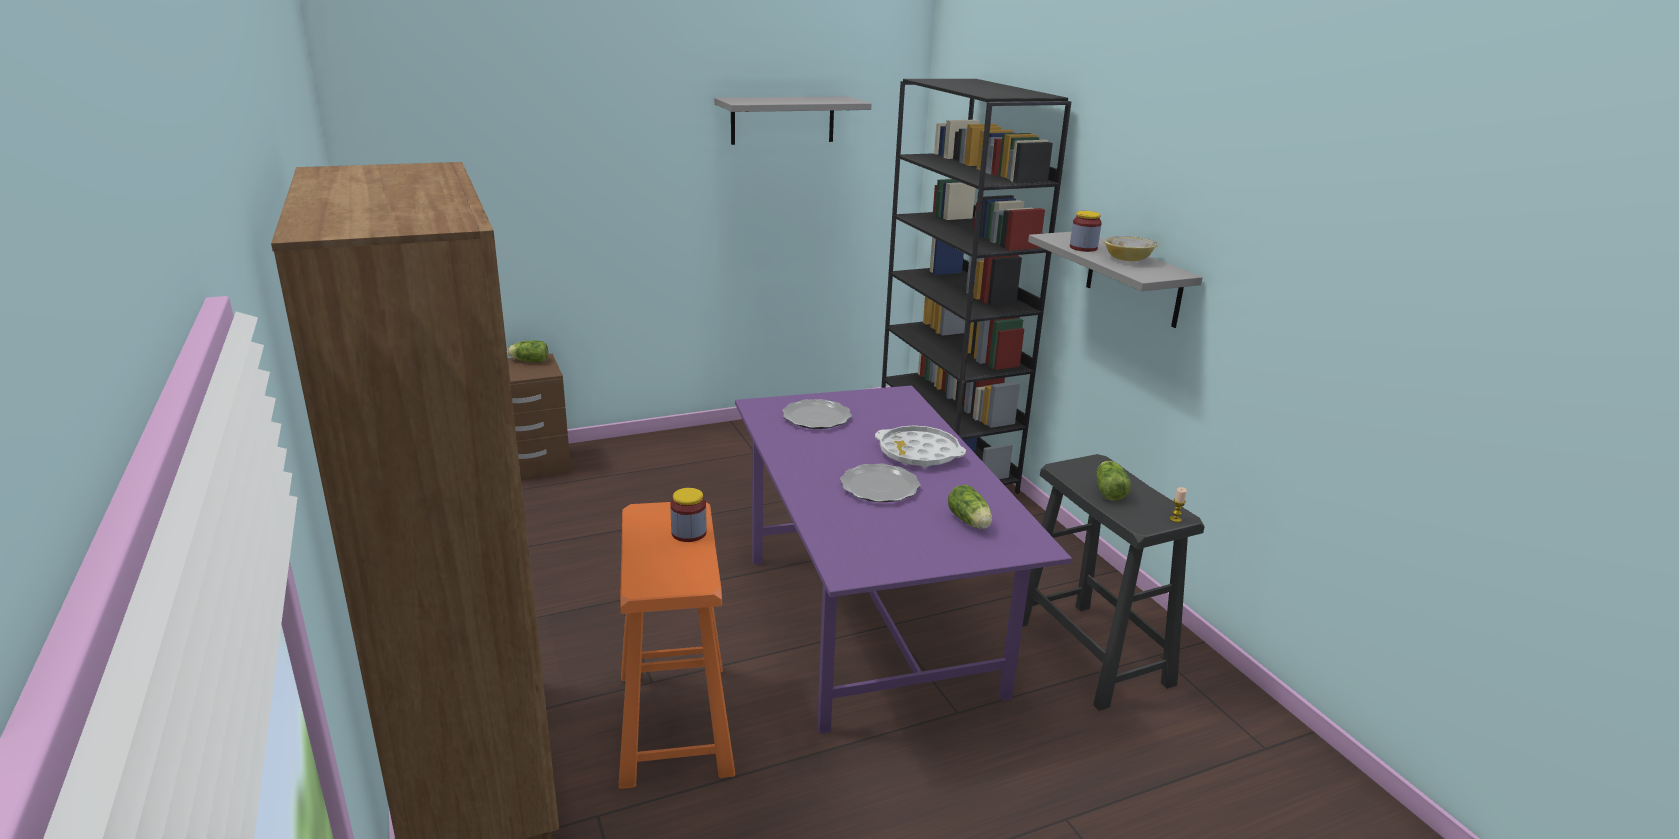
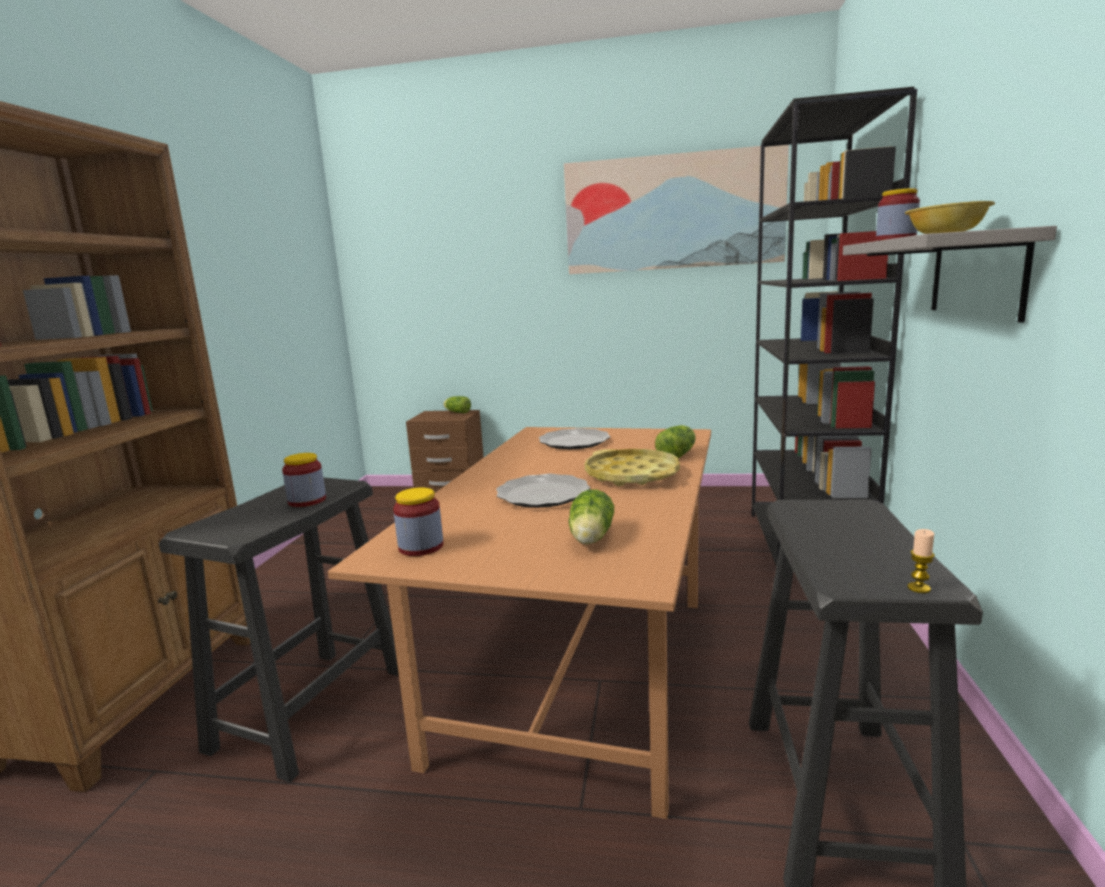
camera: 35 degrees right, 10 degrees down
(675, 722) = (312, 708): orange stool -> black stool
(783, 120) = (673, 212): grey shelf -> picture
(865, 555) = (421, 547): none -> jar
(872, 624) = (582, 674): purple dining table -> brown dining table
(919, 453) = (632, 475): white tray -> yellow tray
(1109, 491) = (838, 537): lettuce -> lettuce (678, 454)

